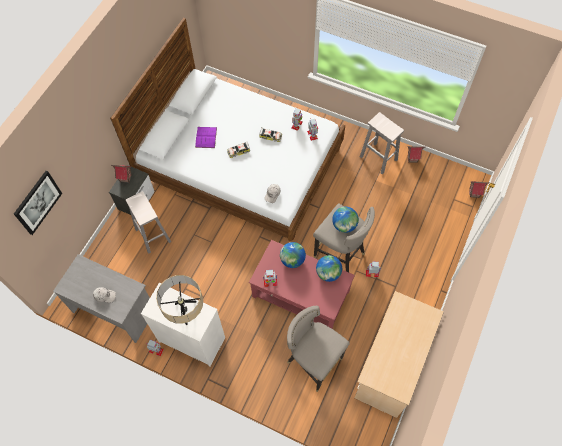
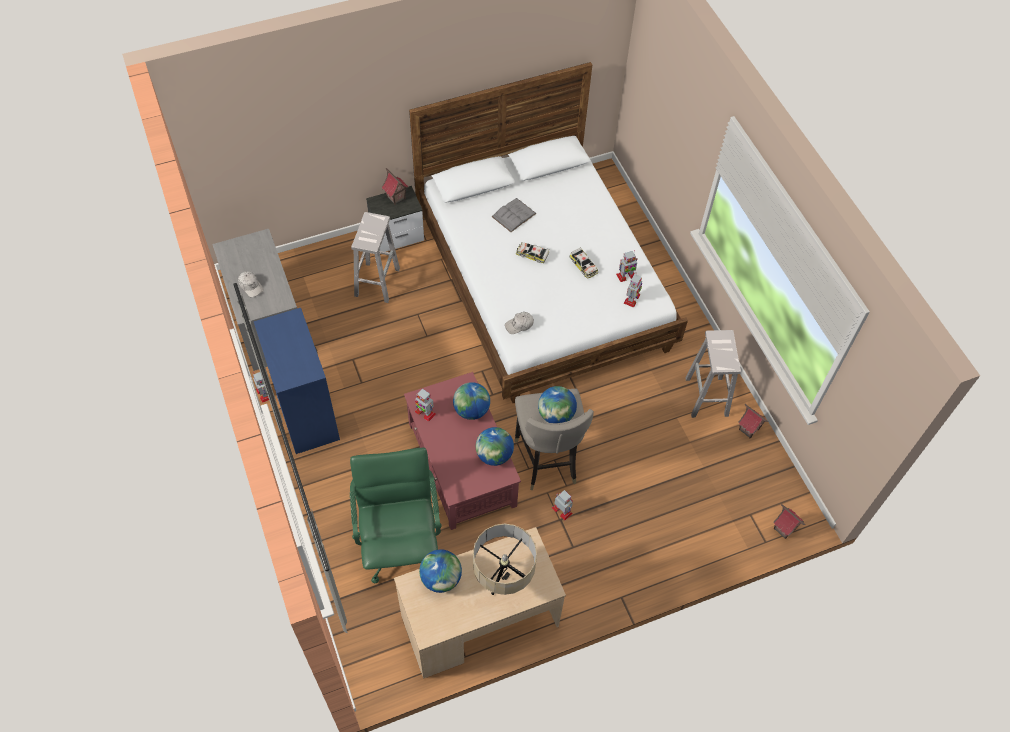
camera: 40 degrees right, 5 degrees down
(37, 202) = (257, 136): picture -> none
(185, 312) = (293, 355): beige table lamp -> beige table lamp (503, 580)
(192, 339) = (307, 413): white dresser -> blue dresser
(206, 137) = (514, 215): purple book -> grey book
(313, 362) = (399, 543): grey stool -> green office chair
(380, 359) = (441, 578): none -> globe

